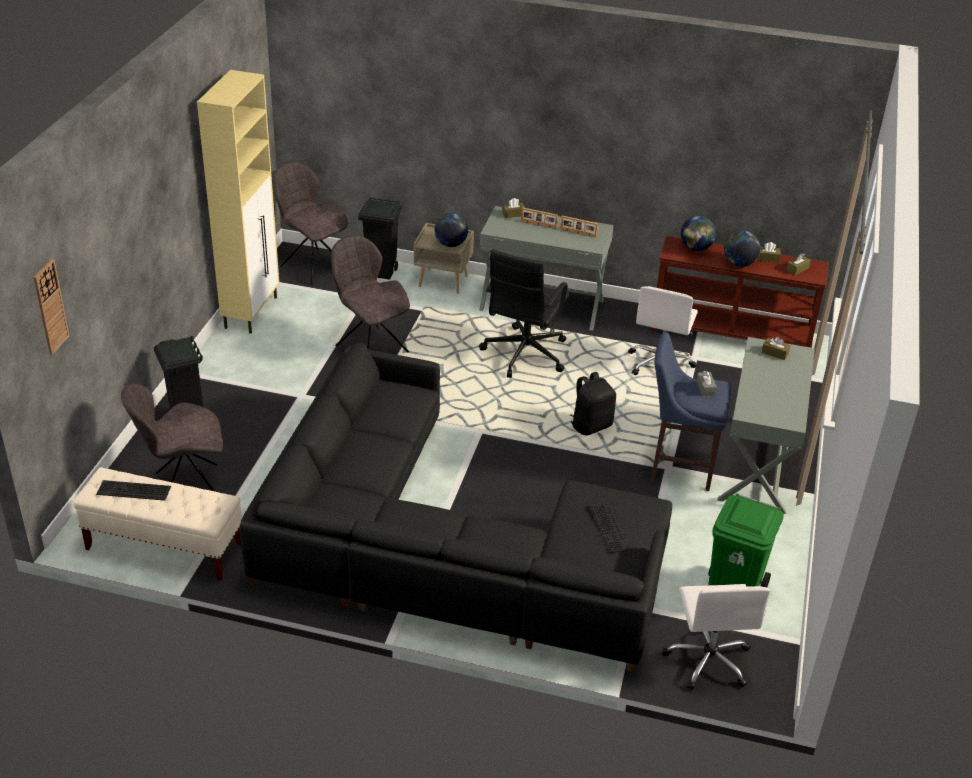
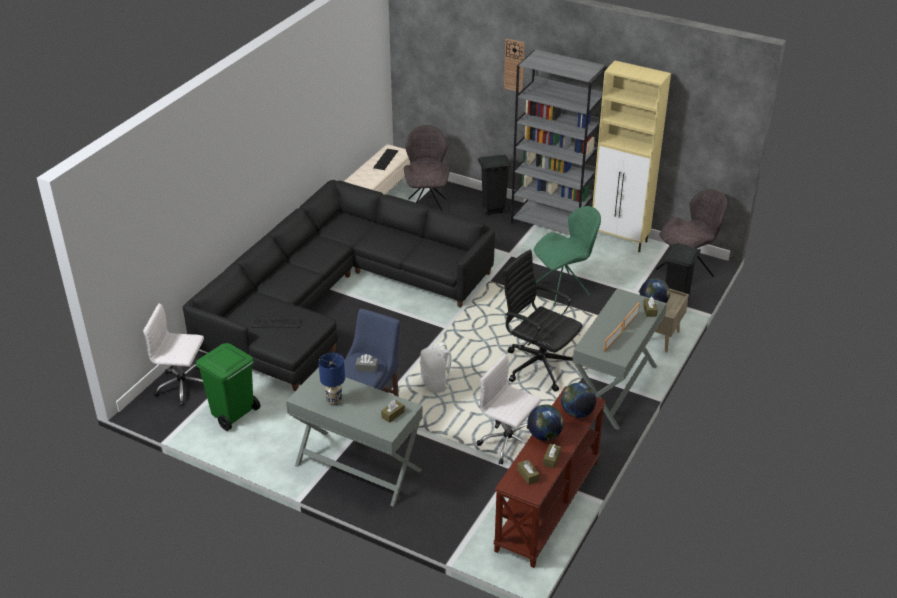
camera: 105 degrees right, 0 degrees up
(50, 307) = (433, 55): wall clock -> wall clock (514, 65)
(217, 367) = (552, 223): none -> grey bookcase
(370, 347) = (563, 289): grey chair -> green chair
(591, 425) = (436, 384): black backpack -> white backpack
(781, 396) = (334, 400): none -> blue table lamp

